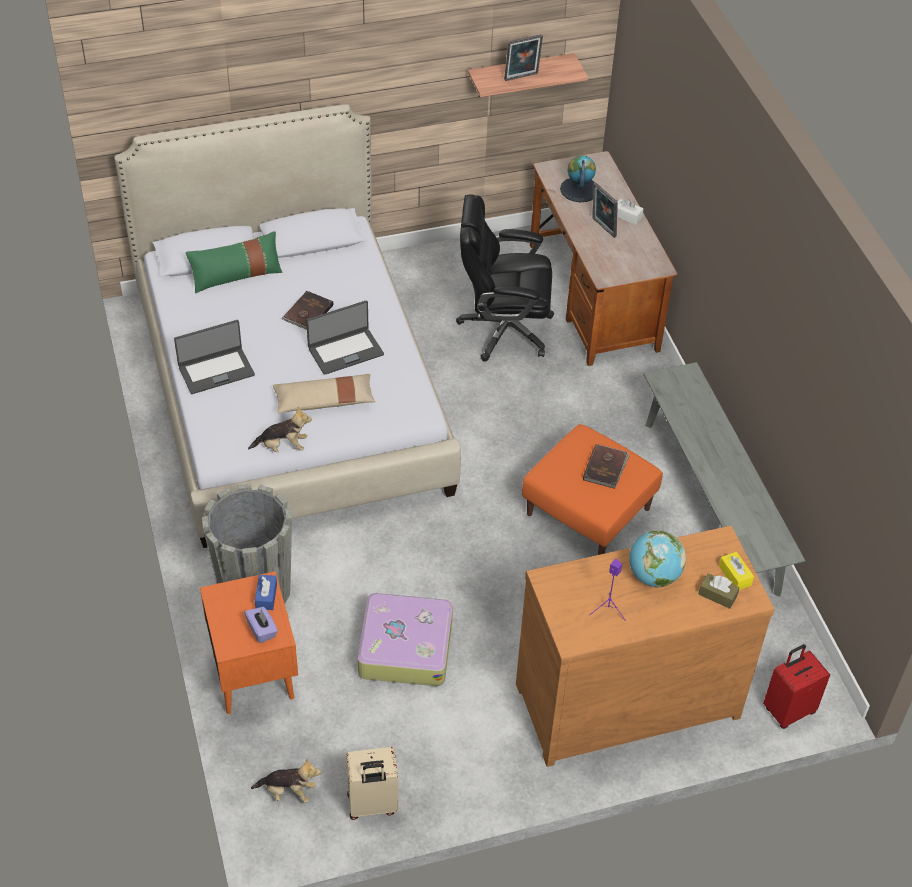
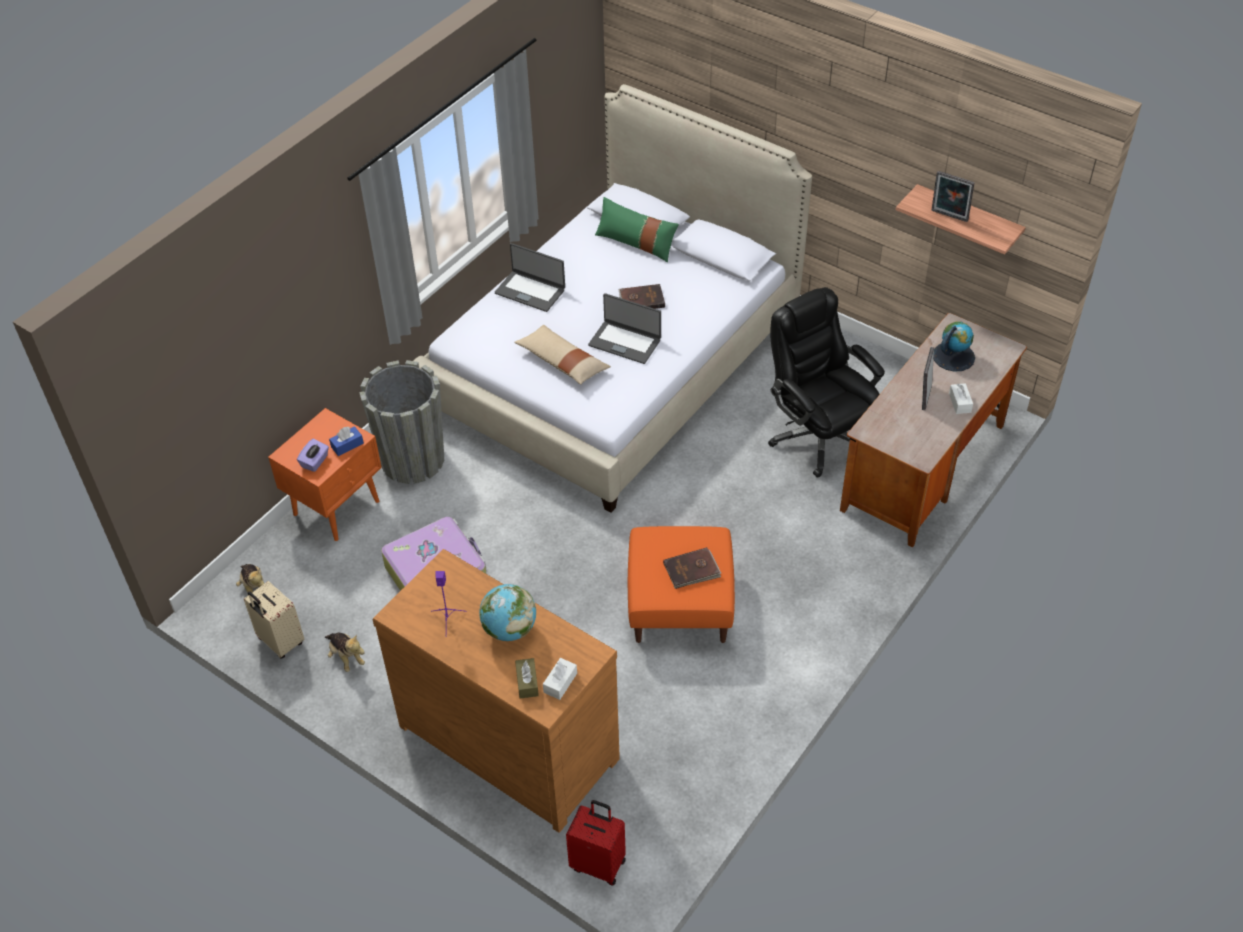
camera: 55 degrees right, 0 degrees up
(282, 446) = (495, 368): plush toy -> plush toy (346, 657)
(710, 505) = (772, 682): grey bench -> none
(735, 575) = (560, 683): yellow tissue box -> white tissue box

